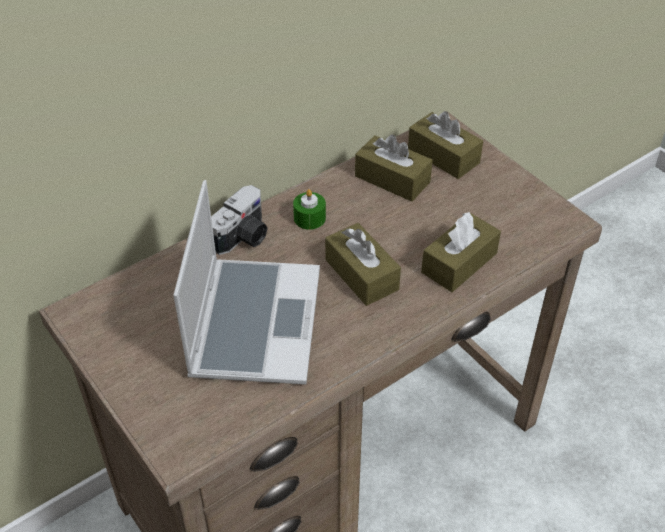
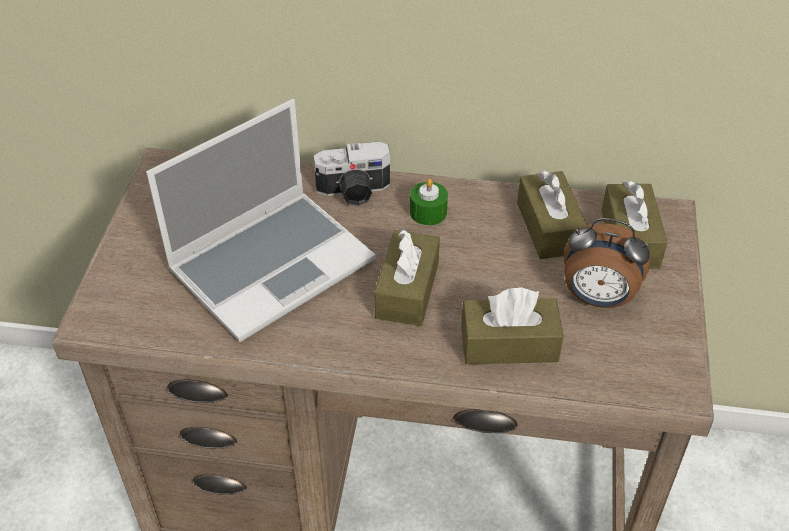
camera: 45 degrees right, 0 degrees up
(470, 202) = (597, 298): none -> alarm clock

